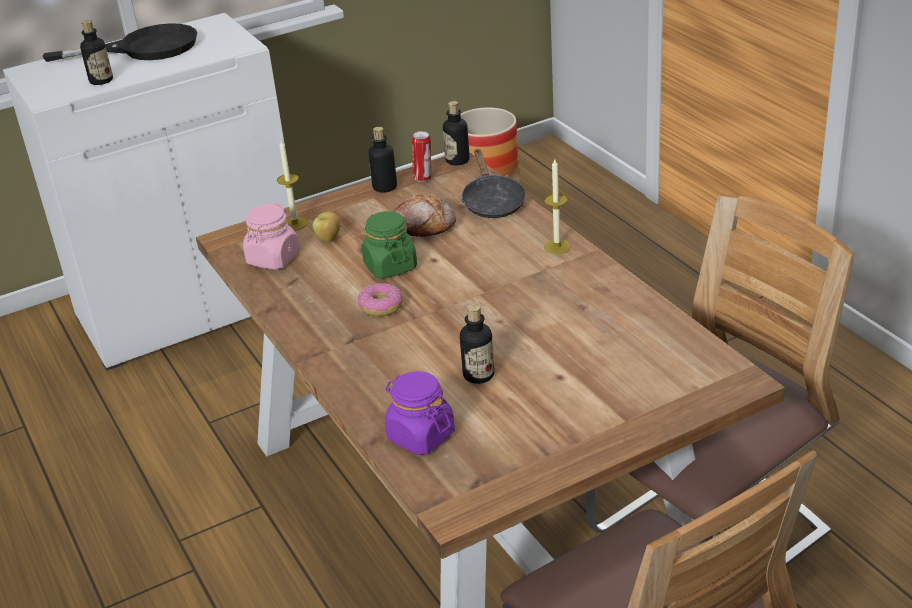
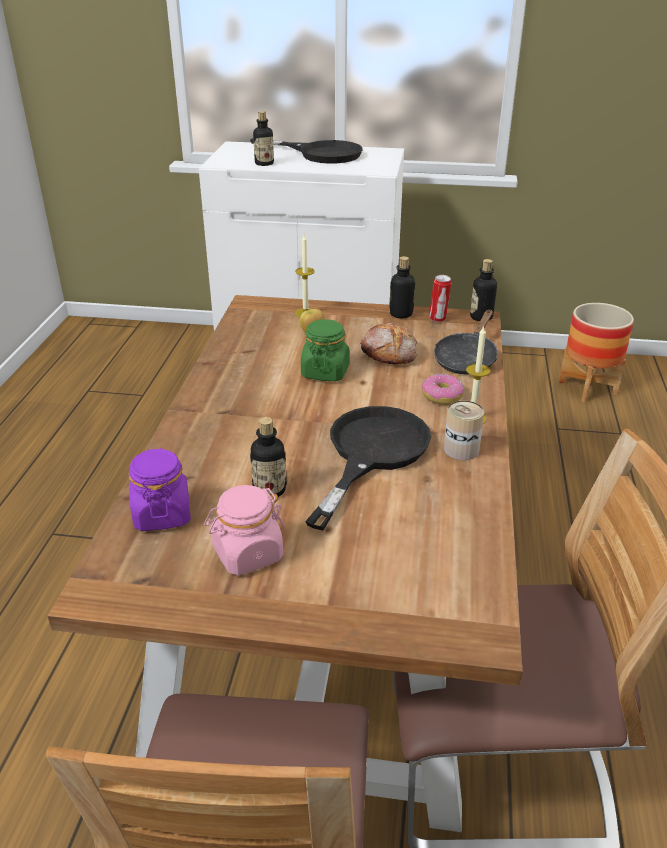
camera: 35 degrees right, 0 degrees up
(273, 259) = (258, 330): pink jar -> pink jar (247, 554)
(381, 307) = (277, 398): donut -> donut (442, 396)
(517, 310) = (371, 453): none -> black frying pan
(579, 274) = (461, 449): none -> can

